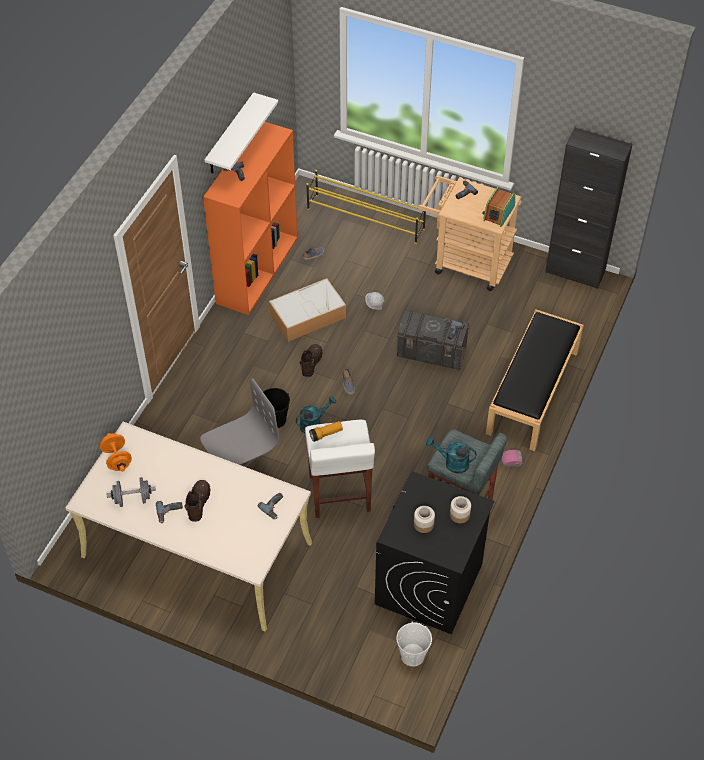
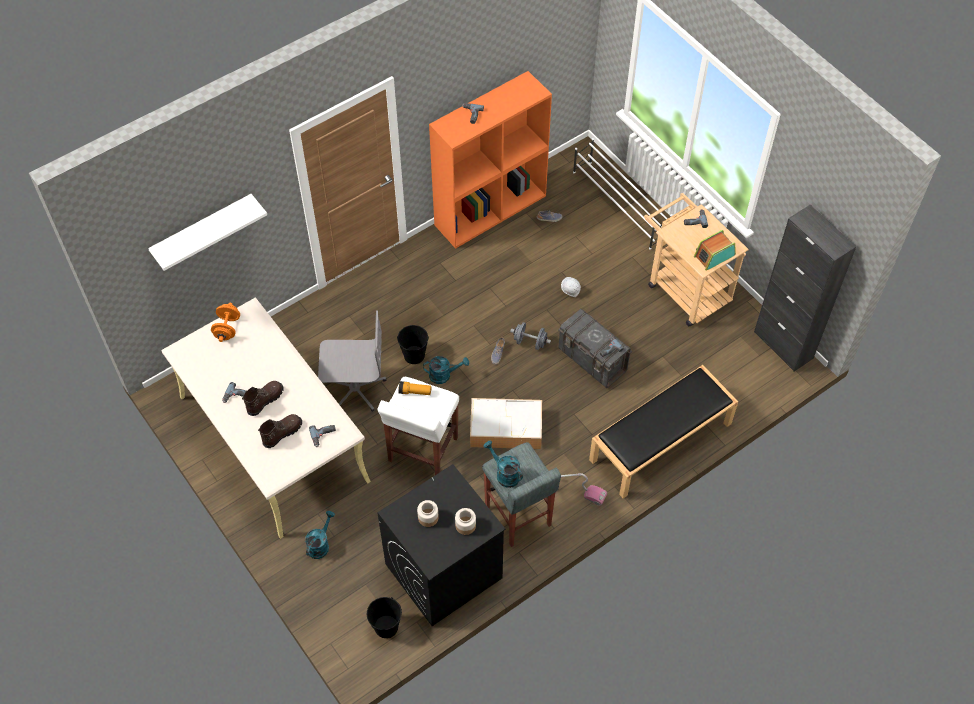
camera: 30 degrees right, 5 degrees up
(132, 499) = (216, 369): grey dumbbell -> grey dumbbell (530, 342)
(230, 135) = (481, 76): white shelf -> white shelf (203, 229)
(305, 617) = (320, 544): none -> turquoise watering can
(308, 315) = (507, 273): storage box -> storage box (507, 428)
(311, 363) = (479, 318): brown boot -> brown boot (282, 433)
(366, 219) = (619, 205): yellow shoe rack -> white shoe rack
(412, 655) = (386, 627): white bucket -> black bucket

